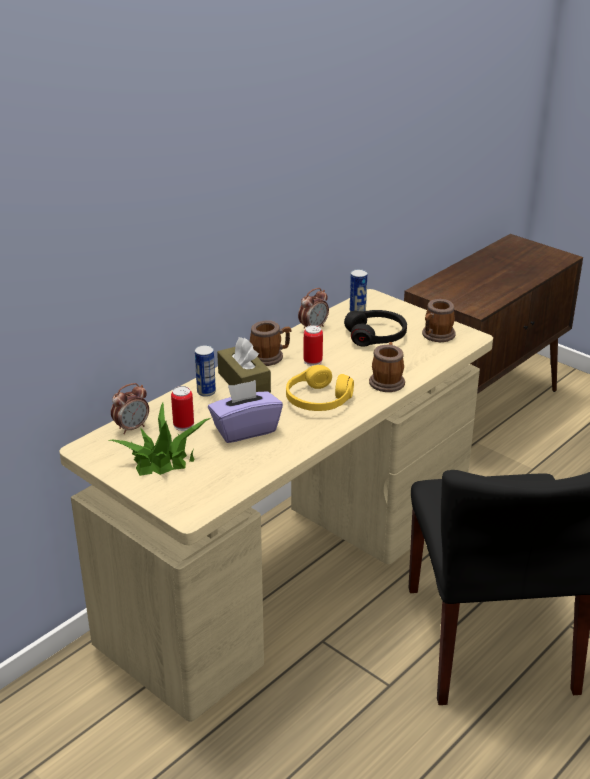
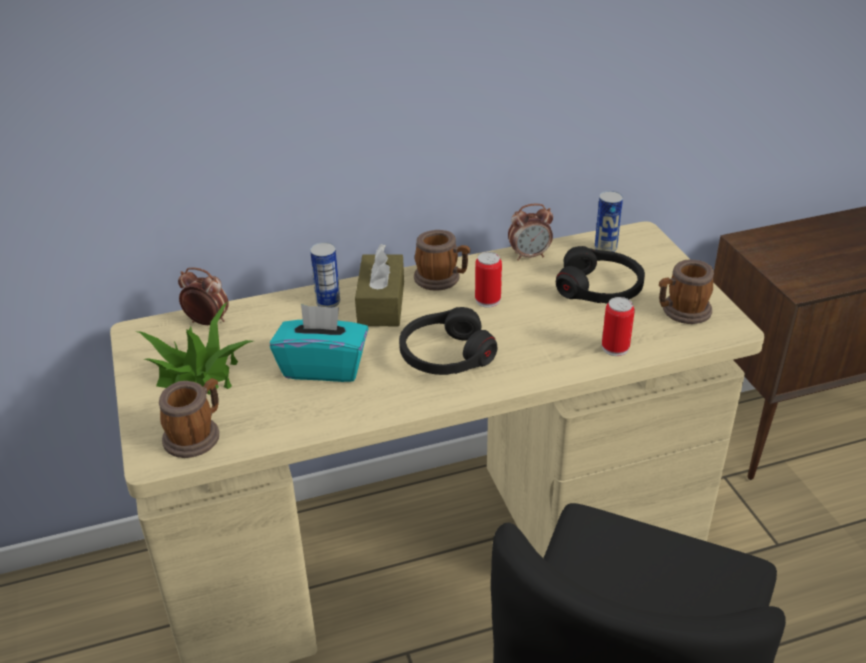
camera: 30 degrees right, 5 degrees up
(132, 428) = (207, 322): alarm clock -> alarm clock turned 150 degrees counterclockwise
(183, 425) = (263, 337): can -> can (615, 348)
(245, 429) = (323, 367): purple tissue box -> turquoise tissue box
(318, 400) = (445, 355): yellow headphones -> black headphones
(387, 381) = (557, 356): mug -> mug (196, 435)

